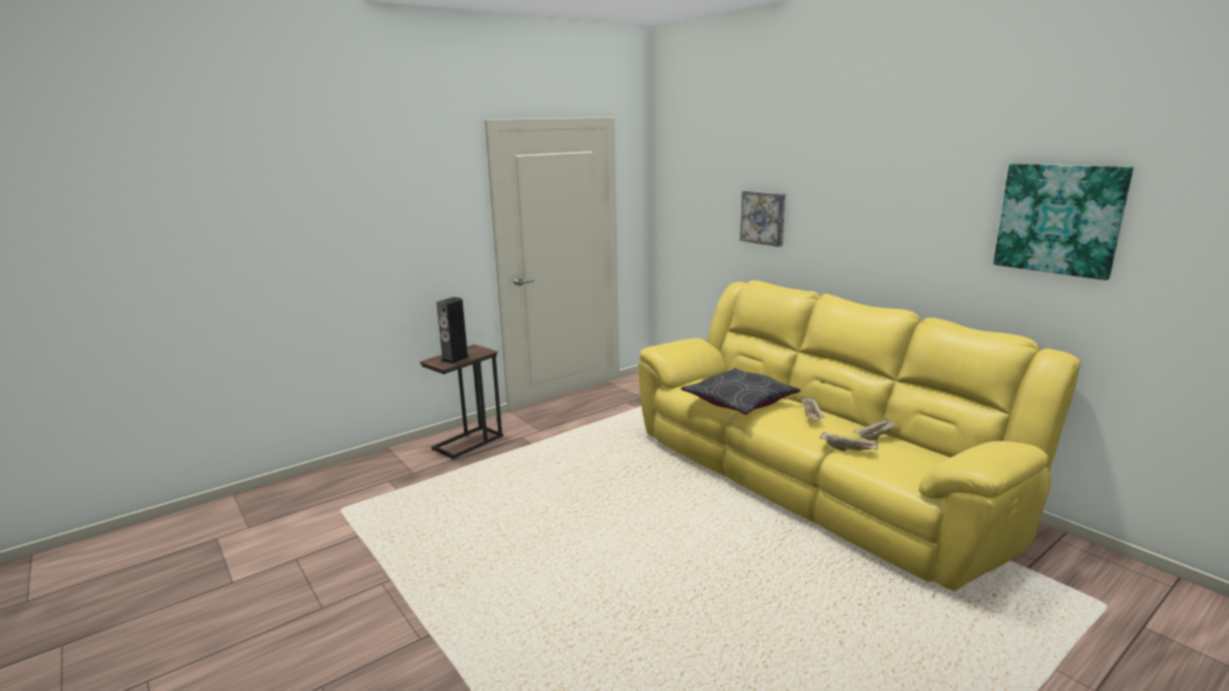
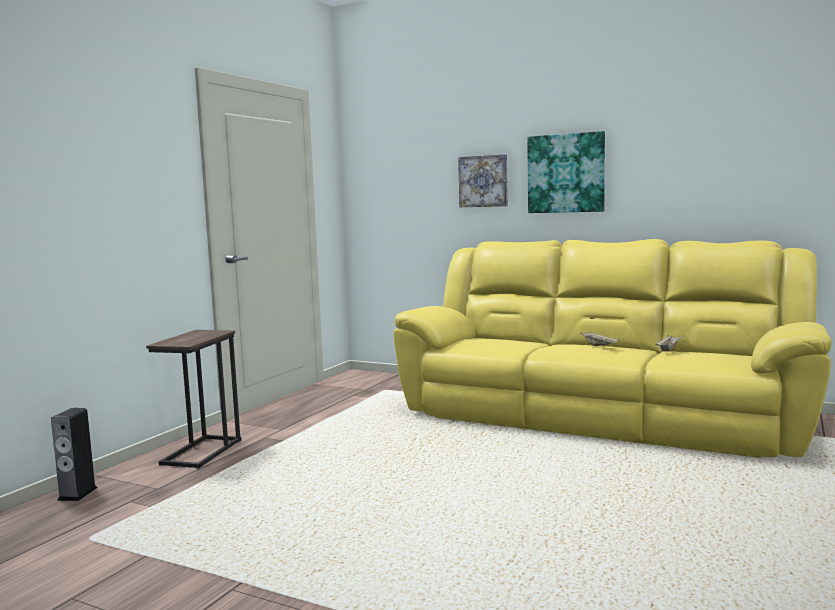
camera: 25 degrees left, 10 degrees down
(455, 358) = (191, 339): speaker -> speaker (77, 494)
(739, 401) = (520, 347): grey pillow -> none
(849, 450) = (662, 358): beige tray -> none
(1059, 219) = (775, 140): picture -> picture (566, 173)

